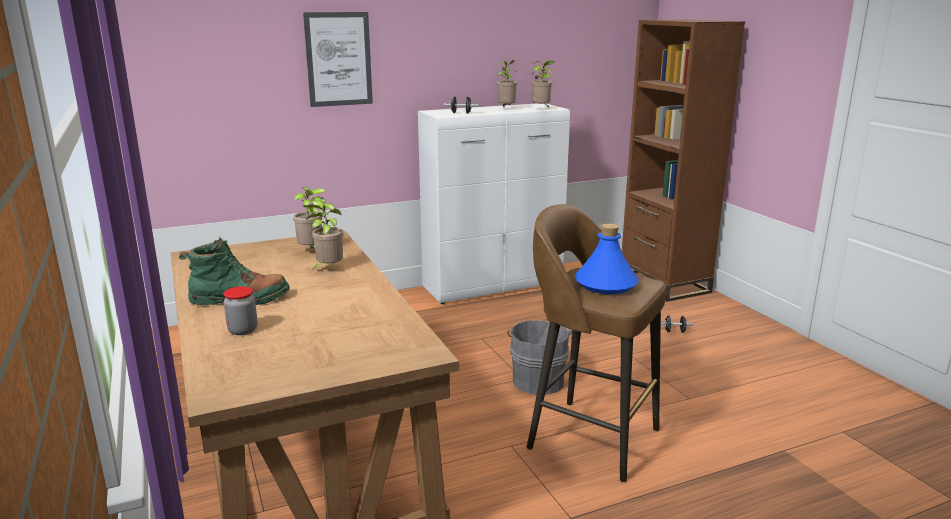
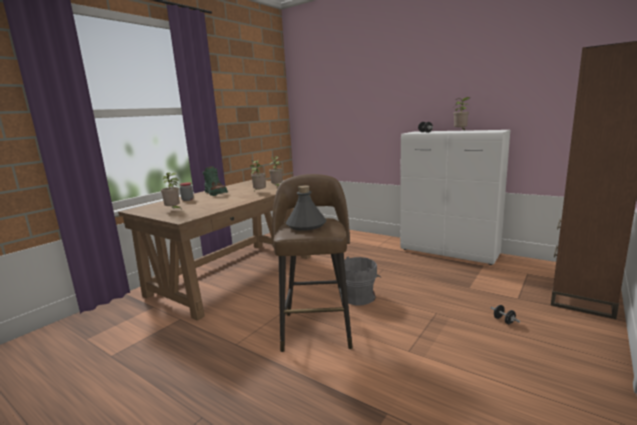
camera: 60 degrees right, 5 degrees down
(338, 59) = (374, 102): picture -> none
(542, 109) = (482, 132): potted plant -> potted plant (174, 210)
(605, 284) = (306, 225): blue bottle -> grey bottle

